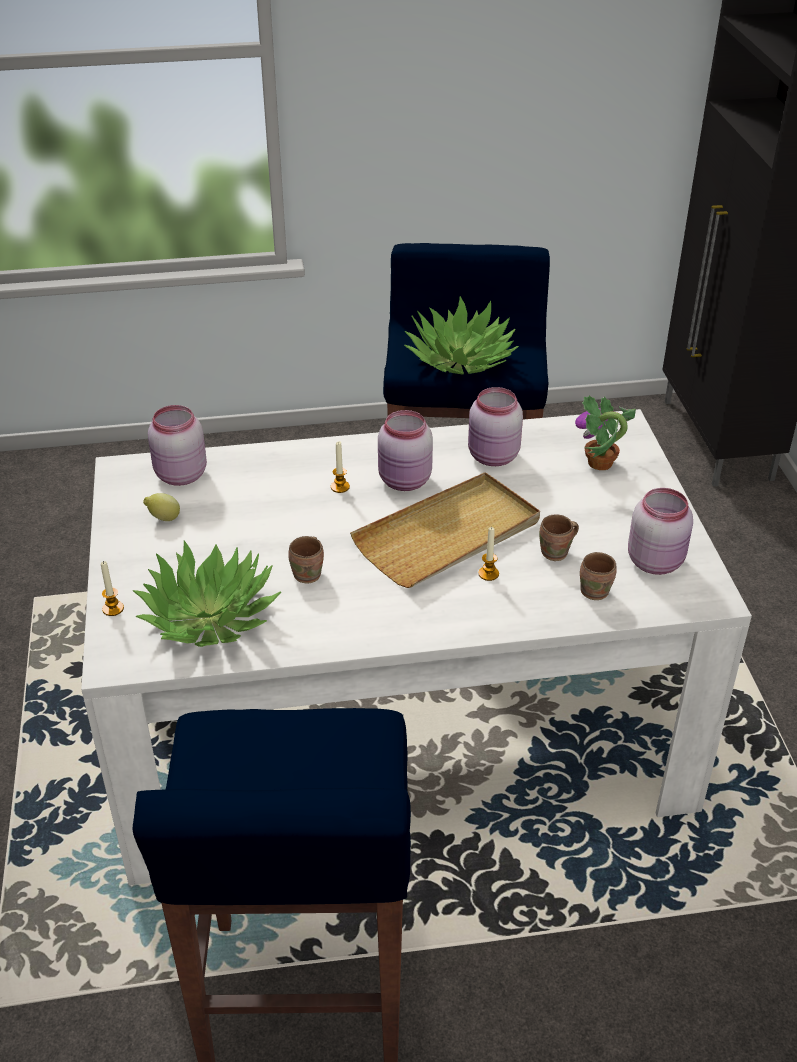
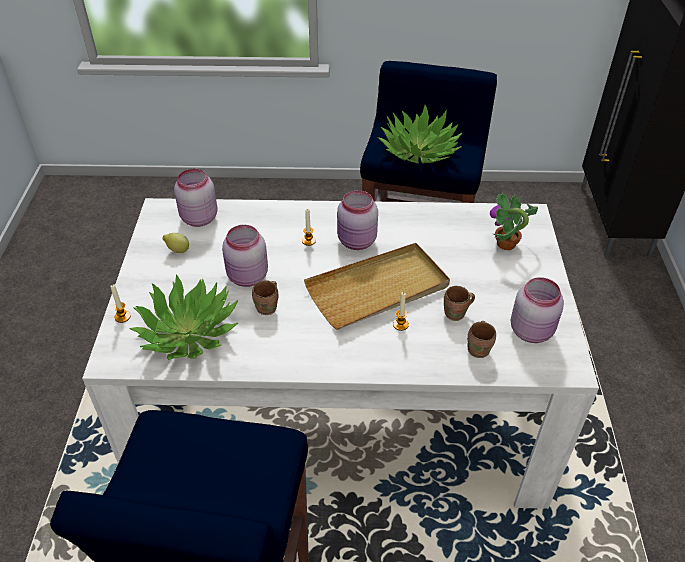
camera: 10 degrees right, 5 degrees up
(493, 457) = (426, 230): pink jar -> pink jar (247, 277)

